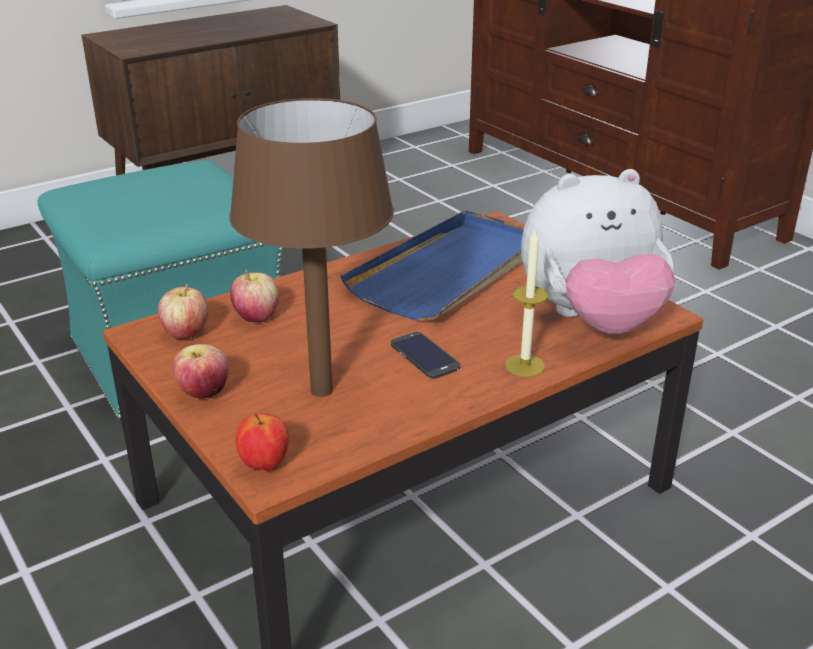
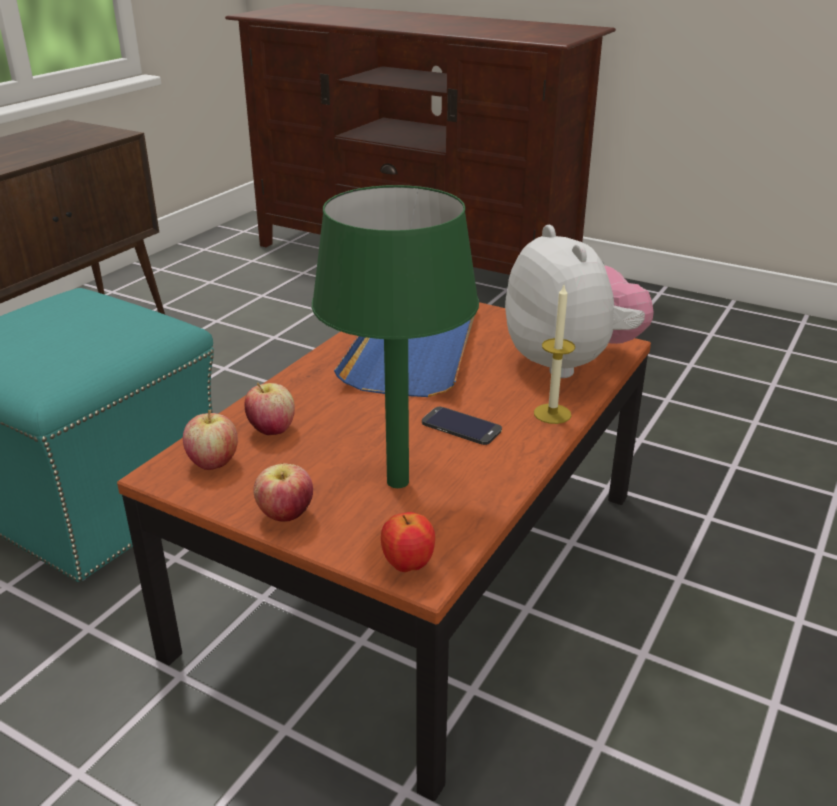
camera: 25 degrees left, 0 degrees up
(322, 391) = (399, 482): brown table lamp -> green table lamp
(592, 320) = (570, 362): plush toy -> plush toy turned 75 degrees counterclockwise

